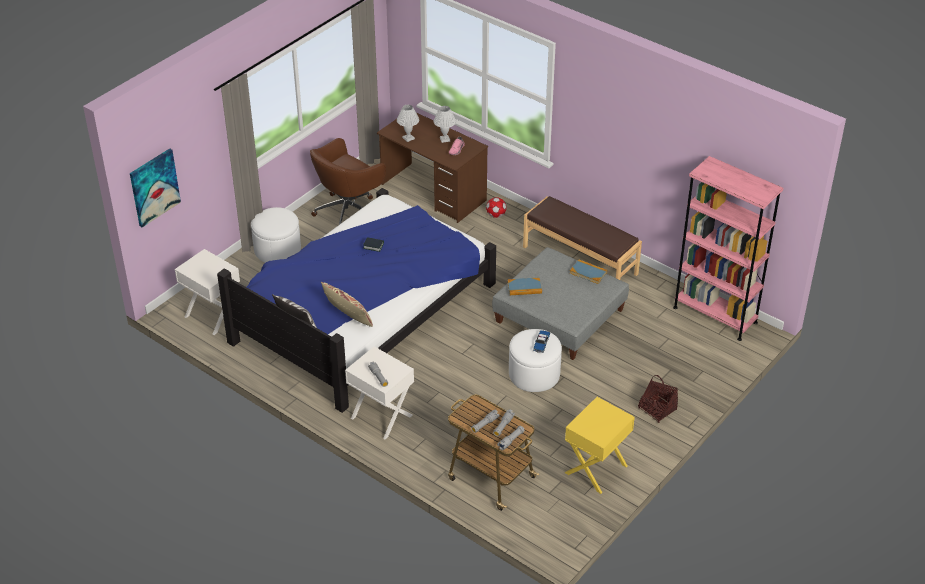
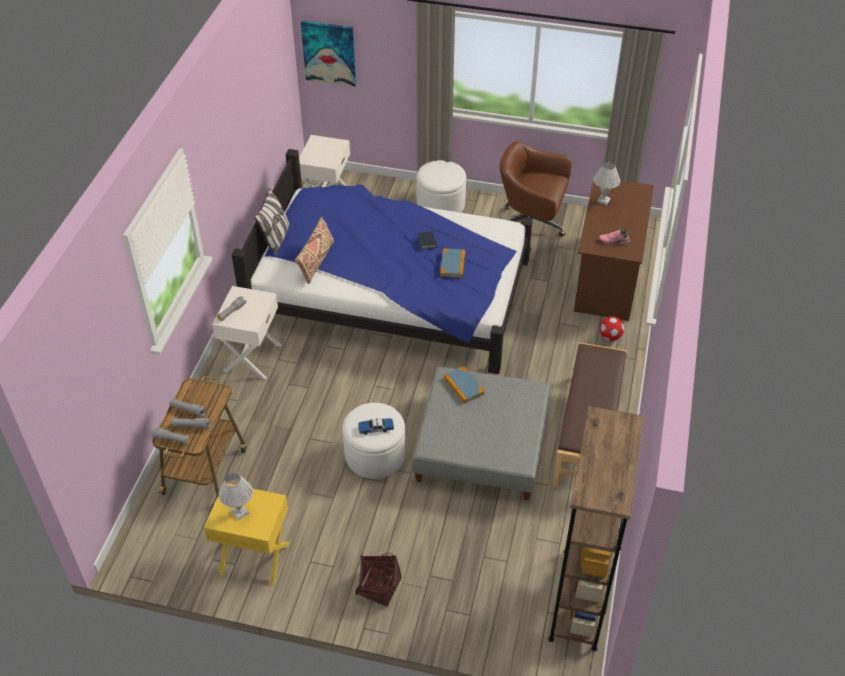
camera: 65 degrees right, 5 degrees up
(444, 139) = (624, 226): white table lamp -> white table lamp (240, 512)
(588, 273) = (524, 432): book -> book (452, 264)
(715, 315) = (580, 598): pink bookcase -> brown bookcase

